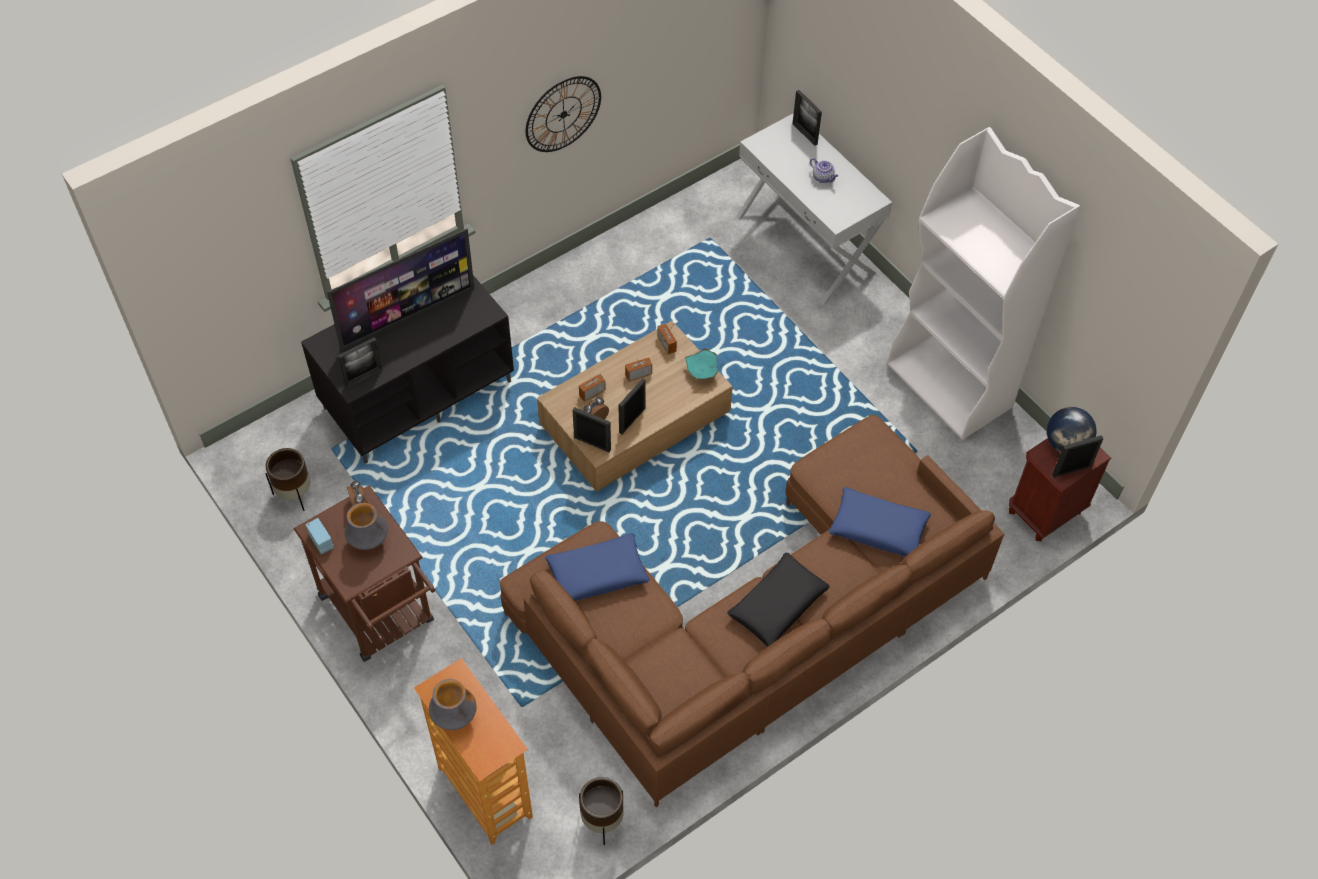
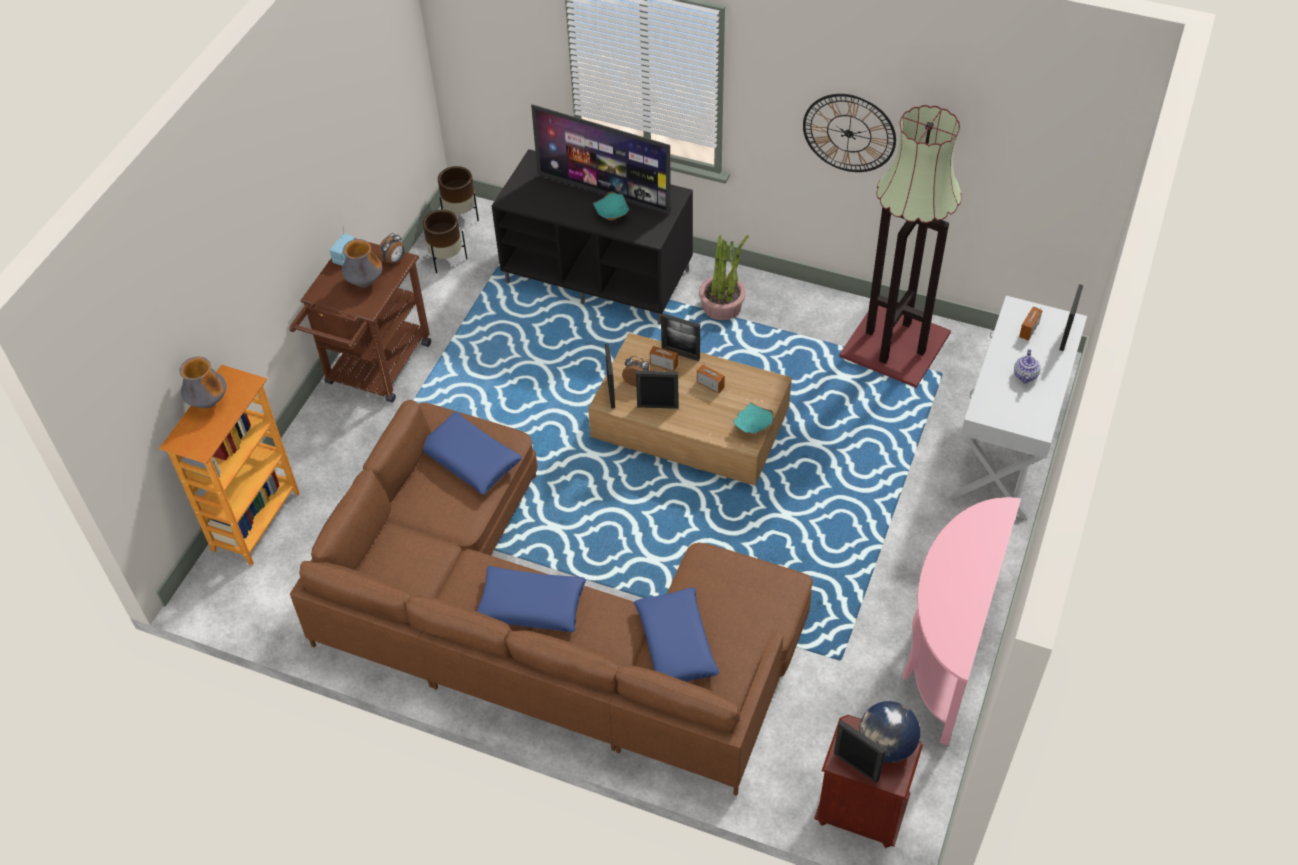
camera: 60 degrees right, 5 degrees down
(364, 377) = (523, 200): picture frame -> picture frame (680, 354)
(440, 325) = (613, 215): none -> turquoise bowl
(526, 330) = (722, 306): none -> potted plant
(602, 821) = (275, 615): brown planter -> brown planter (460, 216)
(660, 247) = (896, 344): none -> floor lamp
(666, 344) = (761, 387): radio -> radio (1028, 330)
(777, 605) = (531, 605): black pillow -> blue pillow
(950, 386) = (945, 650): white bookcase -> pink console table

